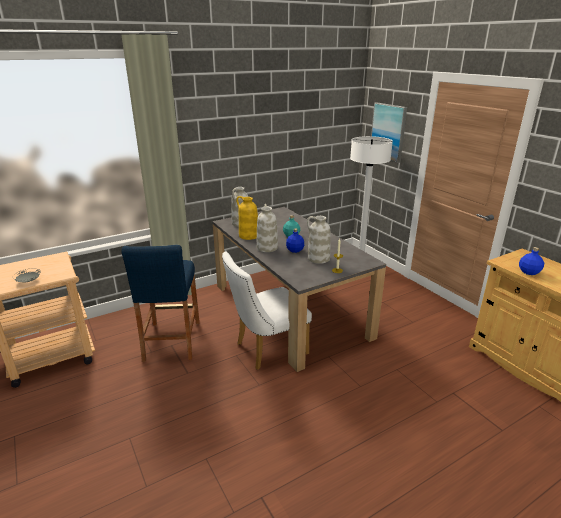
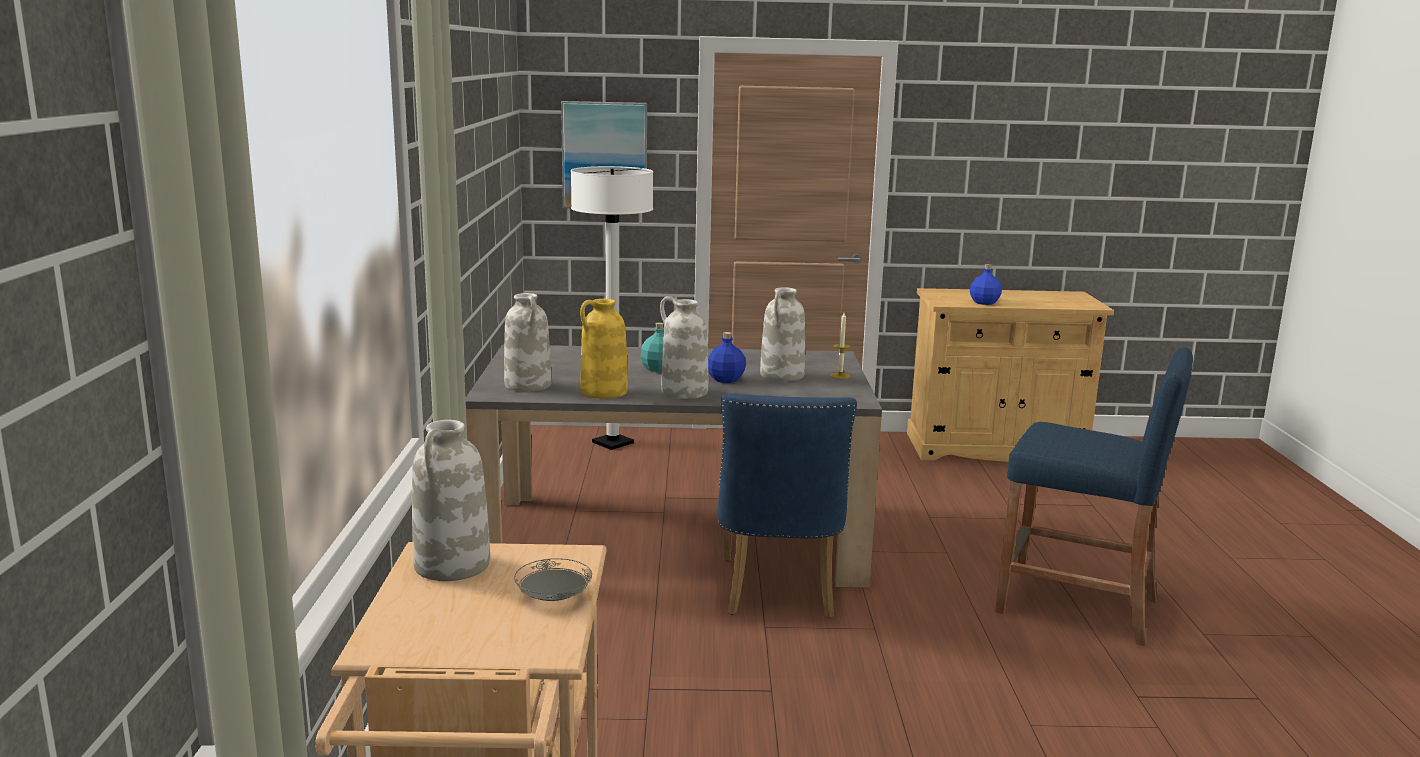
camera: 60 degrees left, 10 degrees down
(49, 261) = (452, 565): none -> white vase
(171, 340) = (631, 684): blue stool -> blue stool (1076, 606)
(266, 349) = (777, 594): white chair -> blue chair

